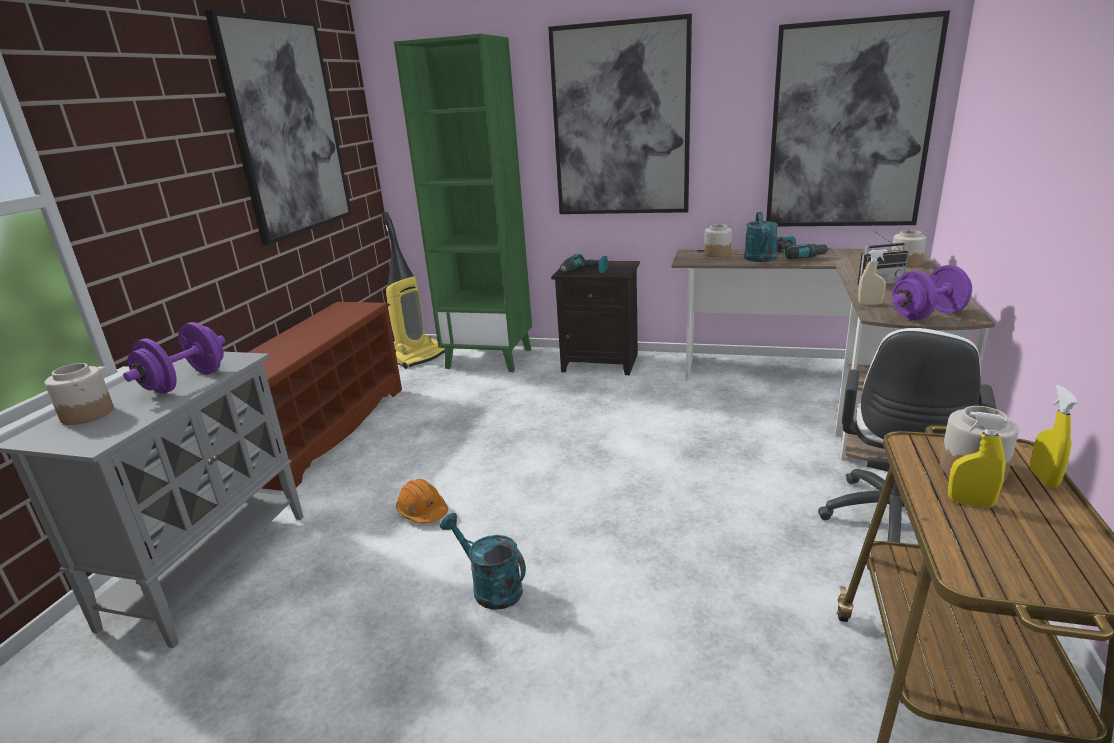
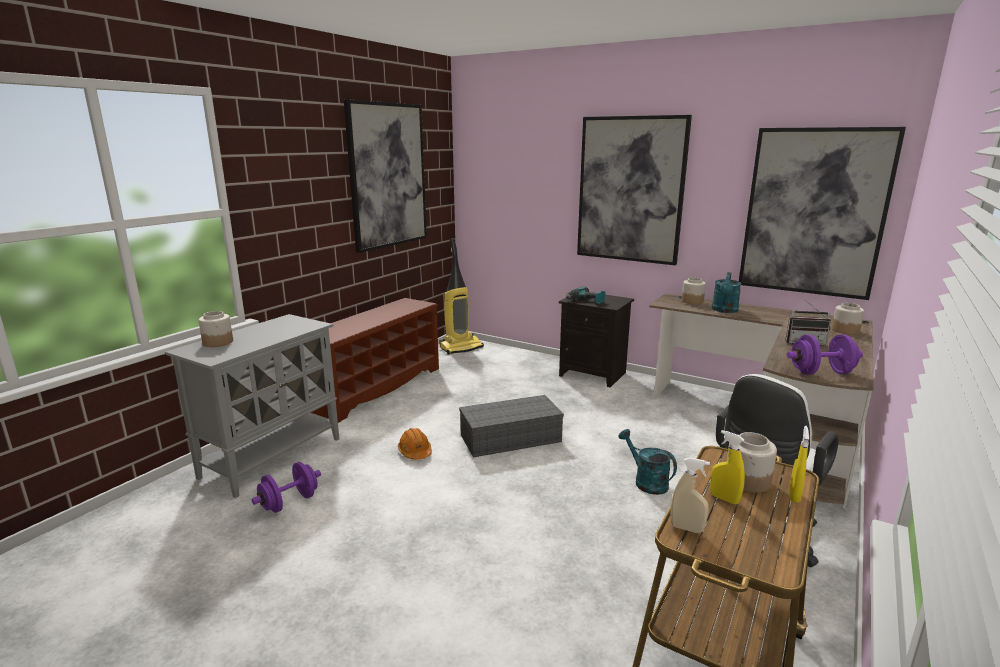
camera: 15 degrees right, 5 degrees down
(185, 382) = (277, 333): purple dumbbell -> purple dumbbell (289, 502)
(490, 358) = (511, 357): green bookcase -> none
(490, 587) = (436, 508): turquoise watering can -> turquoise watering can (646, 481)
(540, 466) = (509, 439): none -> grey storage box
(798, 255) = (759, 311): power drill -> none
(869, 304) = (781, 357): beige spray bottle -> beige spray bottle (687, 528)

